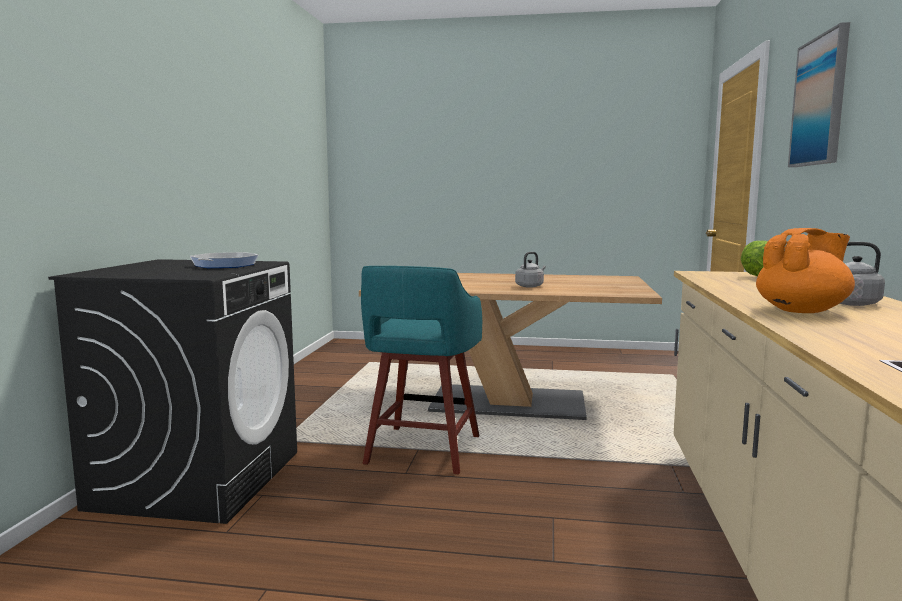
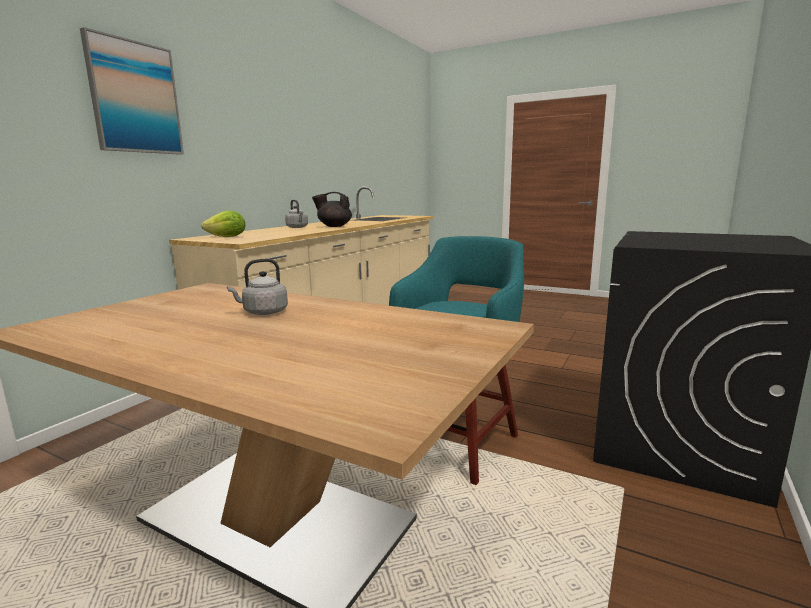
camera: 160 degrees left, 5 degrees up
(224, 265) = (672, 242): frying pan -> none
(802, 311) = (334, 226): orange teapot -> black teapot

